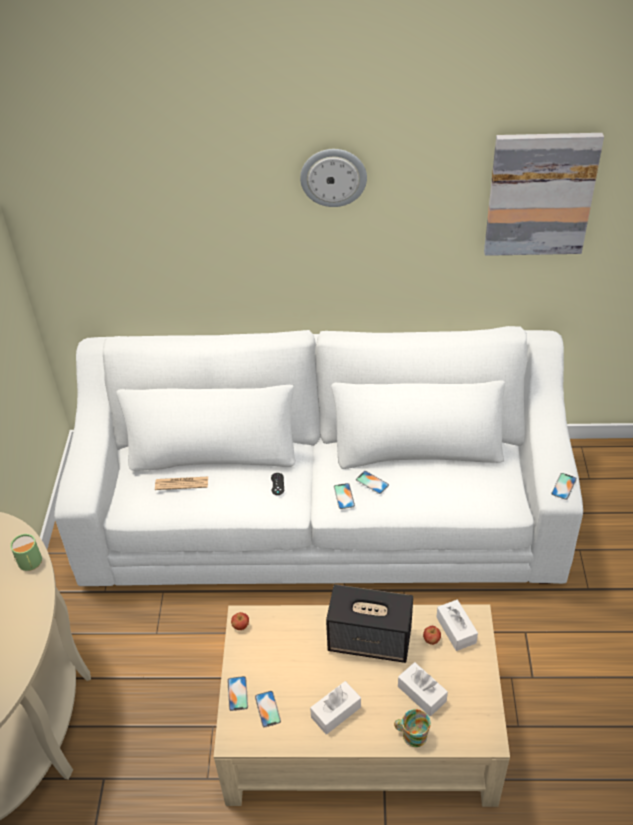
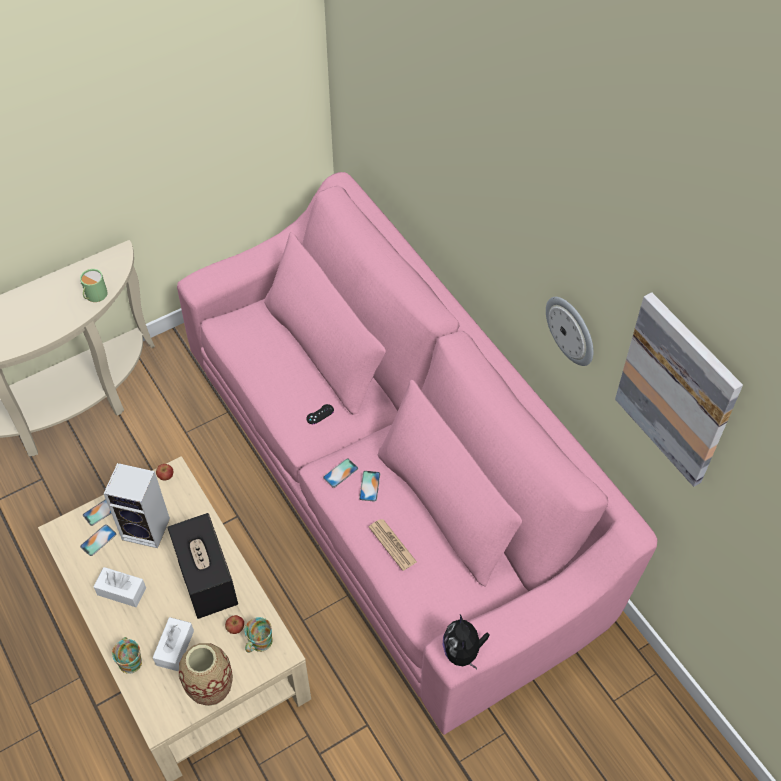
camera: 55 degrees right, 10 degrees up
(181, 483) = (270, 345): newspaper -> newspaper (392, 544)
(285, 663) = (148, 528): none -> speaker
(322, 513) = (391, 480): white sofa -> pink sofa
(333, 177) = (523, 203): wall clock -> wall clock (571, 330)
(456, 630) = (258, 643): white tissue box -> mug
(477, 683) = (210, 687): none -> vase
(563, 486) = (463, 652): phone -> plush toy

